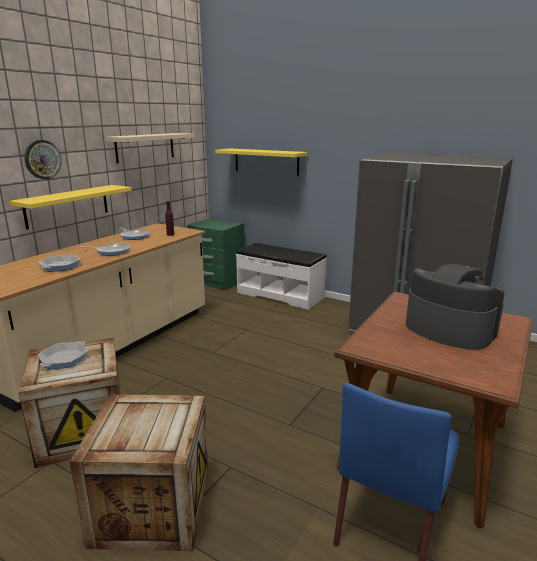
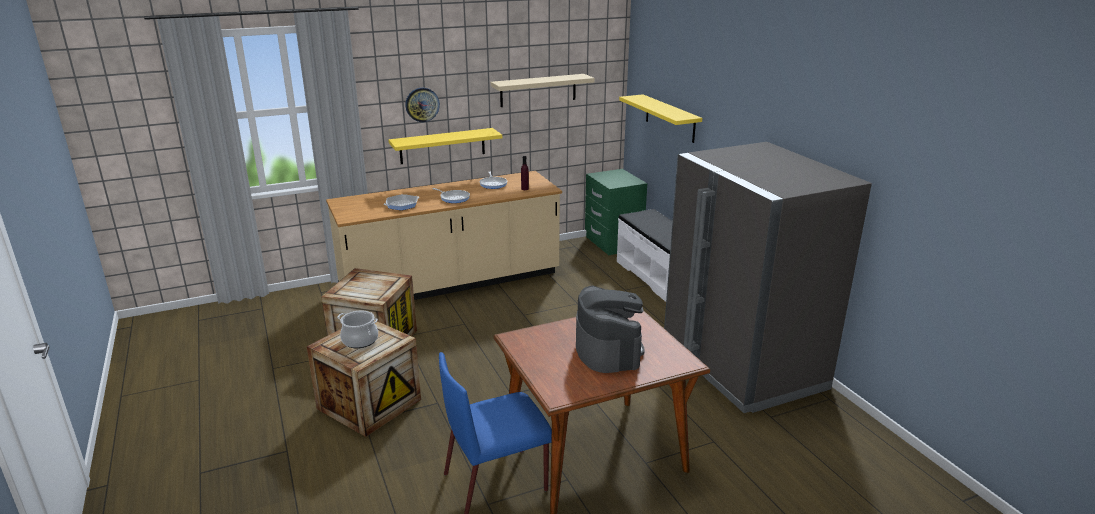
camera: 35 degrees right, 5 degrees up
(64, 359) = (366, 282): frying pan -> none
(139, 424) = (360, 340): none -> cooking pot

